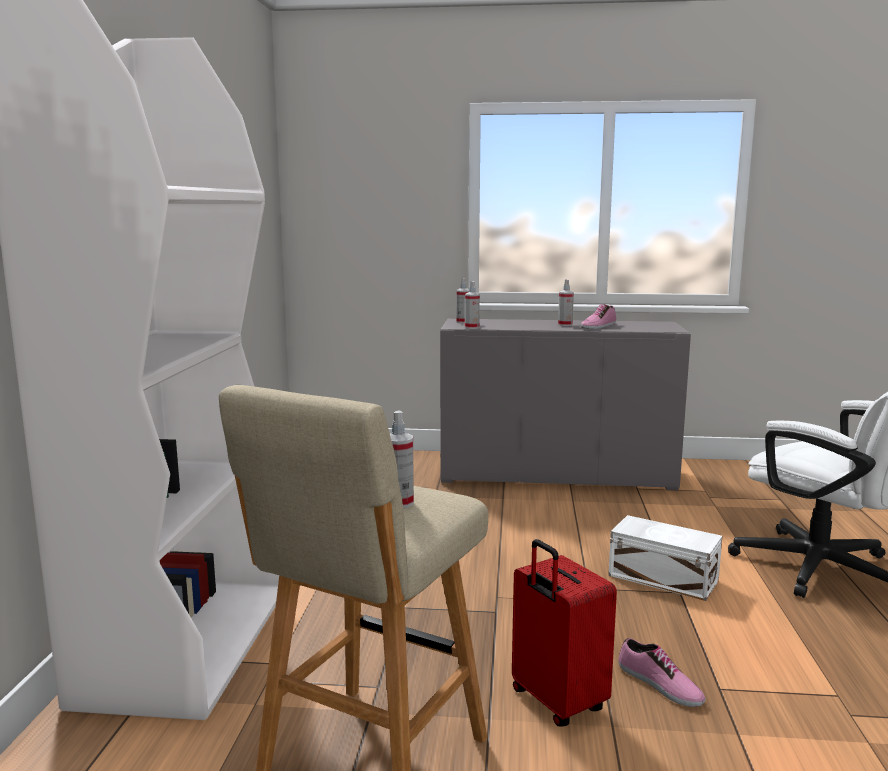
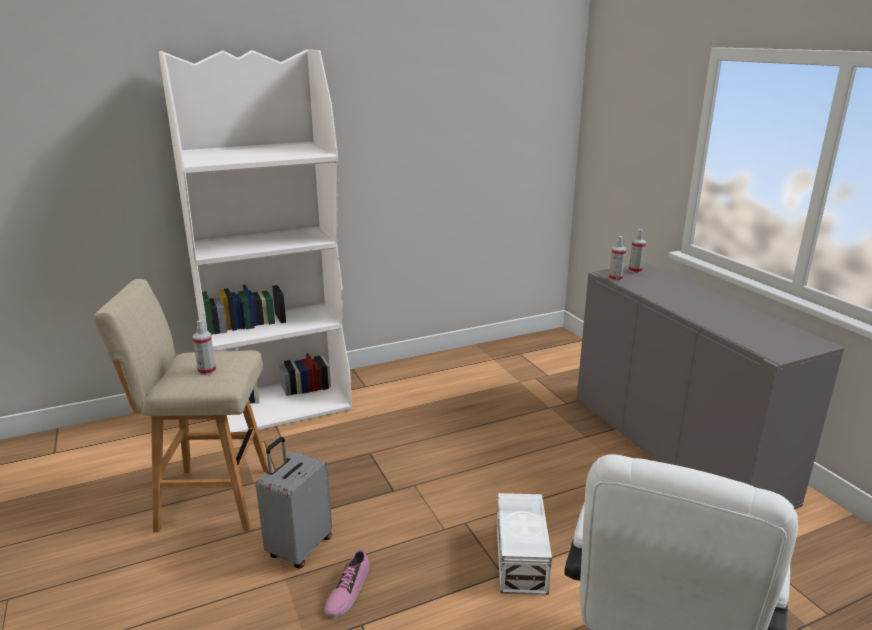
camera: 60 degrees right, 10 degrees up
(556, 702) = (299, 547): red suitcase -> grey suitcase
(565, 325) = (702, 305): spray bottle -> none
(598, 326) = (723, 319): shoe -> none

